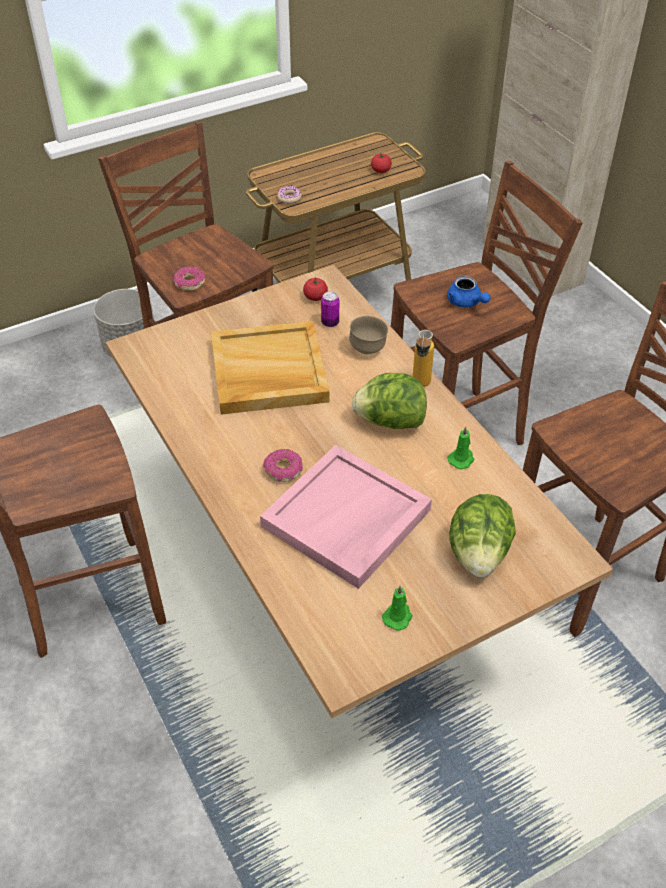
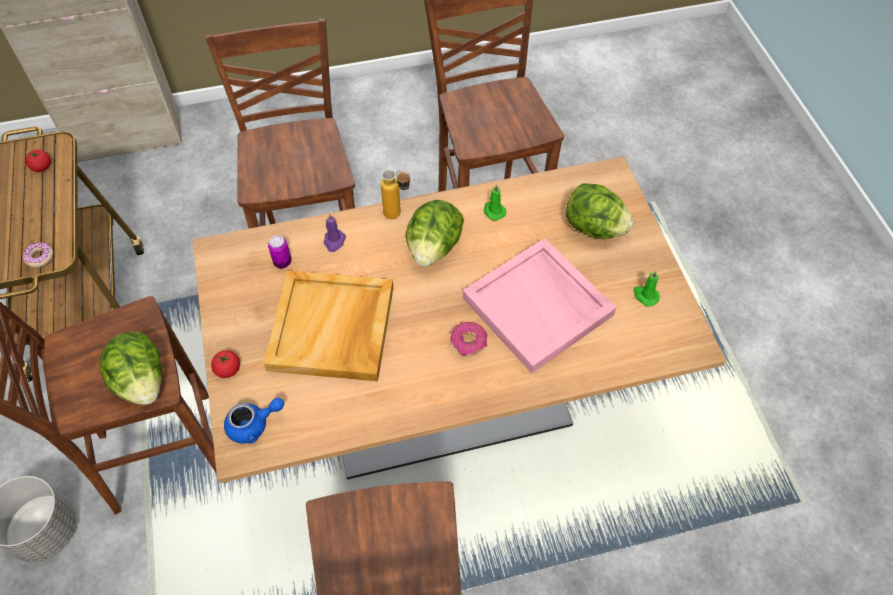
camera: 75 degrees left, 10 degrees up
(189, 283) = (142, 381): donut -> lettuce
(315, 297) = (238, 266): tomato -> tomato (228, 369)
(368, 349) = (334, 241): brown bowl -> purple candle
(466, 302) = (292, 157): blue teapot -> blue teapot (254, 425)

